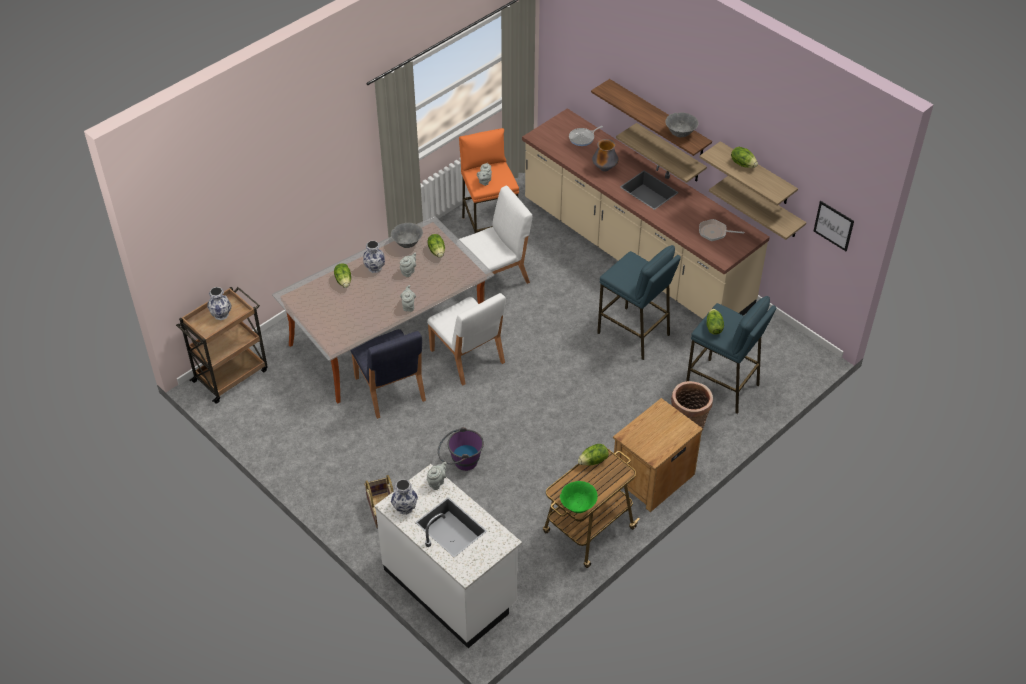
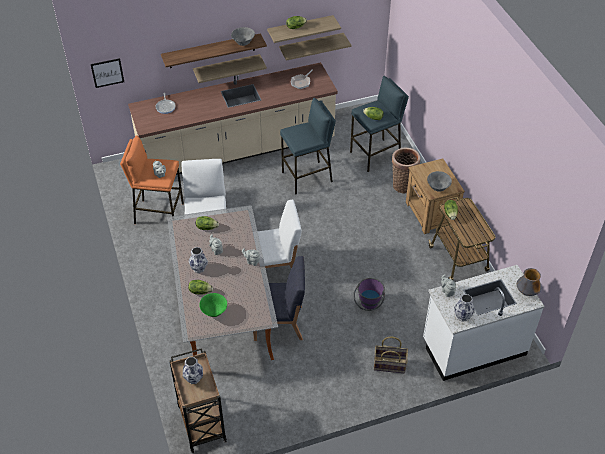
camera: 65 degrees left, 0 degrees up
(407, 244) = (187, 241): grey bowl -> grey bowl (438, 188)
(578, 506) = (484, 234): green bowl -> green bowl (214, 312)
(604, 168) = (205, 108): vase -> vase (526, 292)
(833, 225) = (363, 19): picture -> picture (107, 73)

